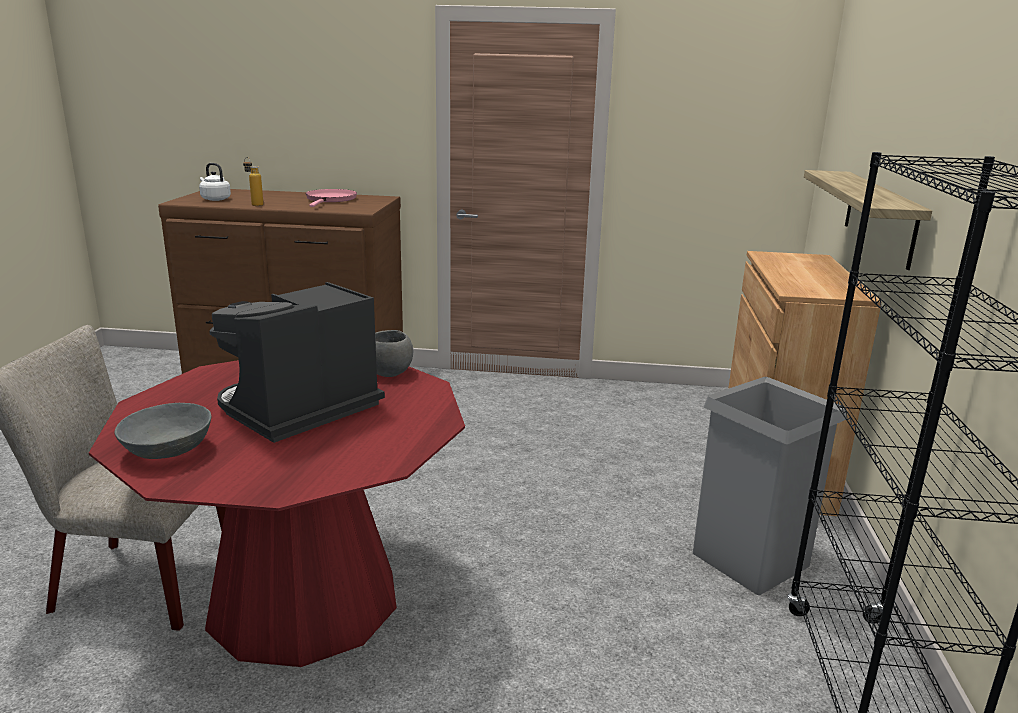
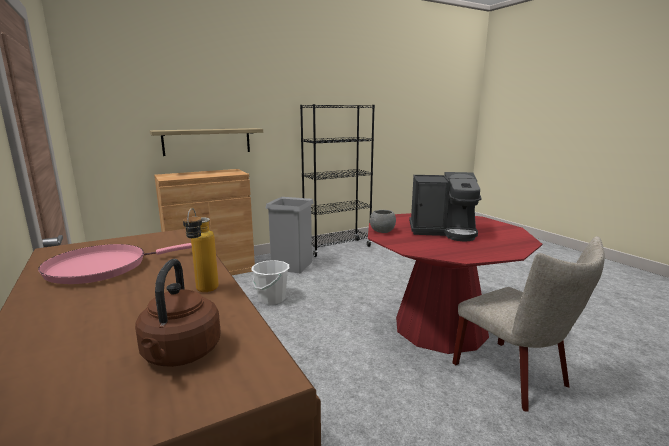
camera: 125 degrees left, 5 degrees down
(168, 450) = (508, 235): grey bowl -> none
(214, 199) = (180, 354): white kettle -> brown kettle
(596, 489) = (272, 299): none -> white bucket

